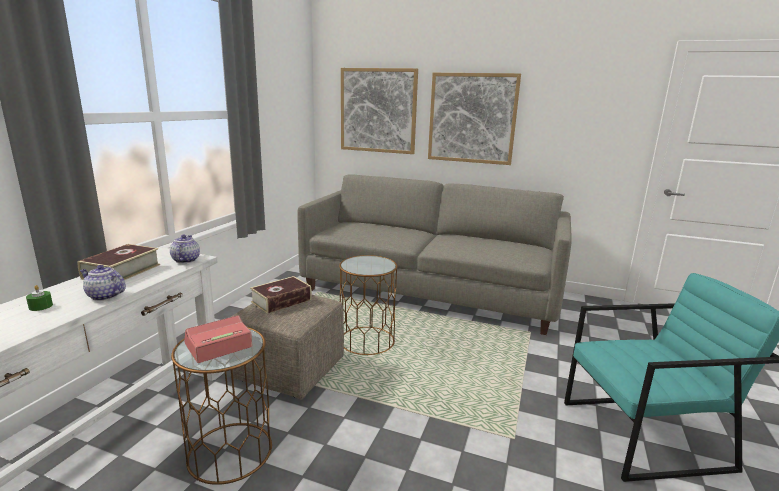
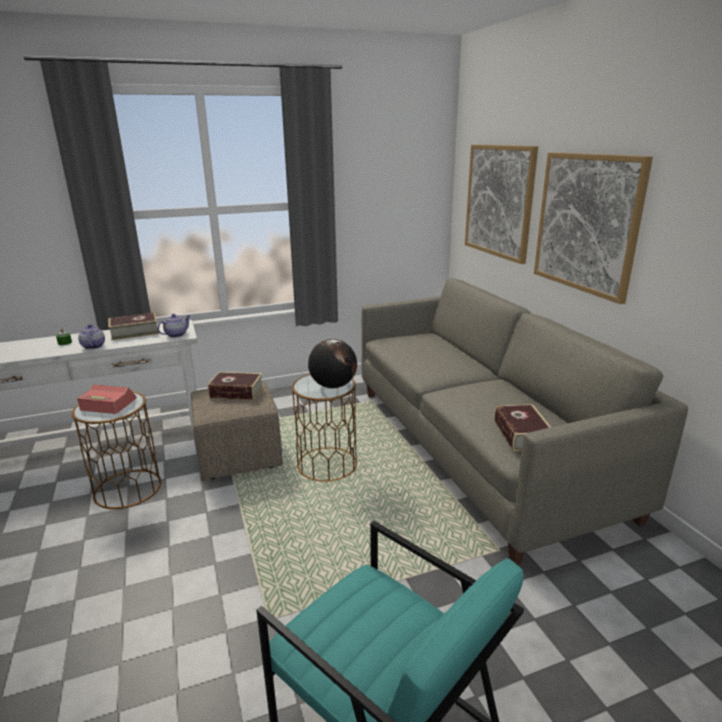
camera: 50 degrees right, 5 degrees up
(376, 263) = (333, 386): none -> globe
(516, 252) = (521, 434): none -> book

